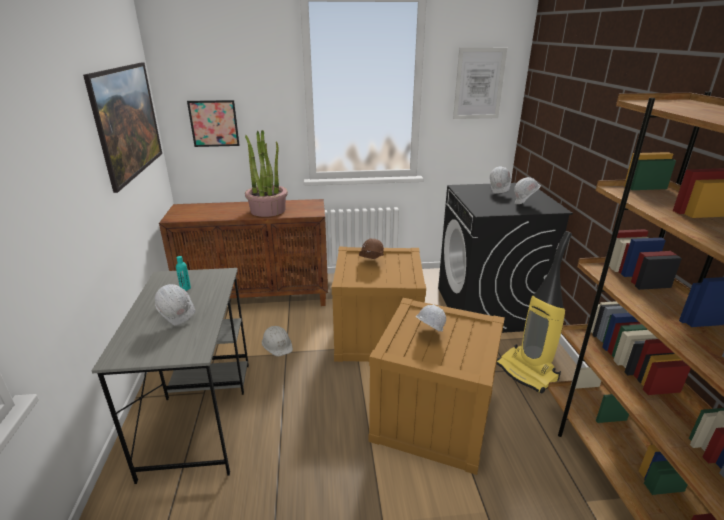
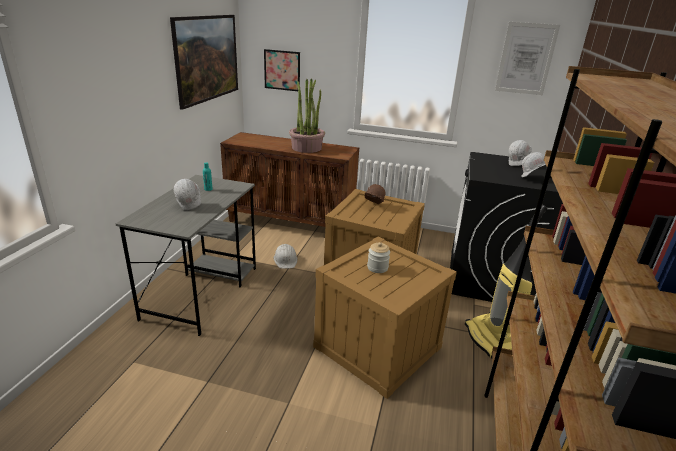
camera: 20 degrees right, 0 degrees up
(428, 335) = (377, 267): white hard hat -> jar

